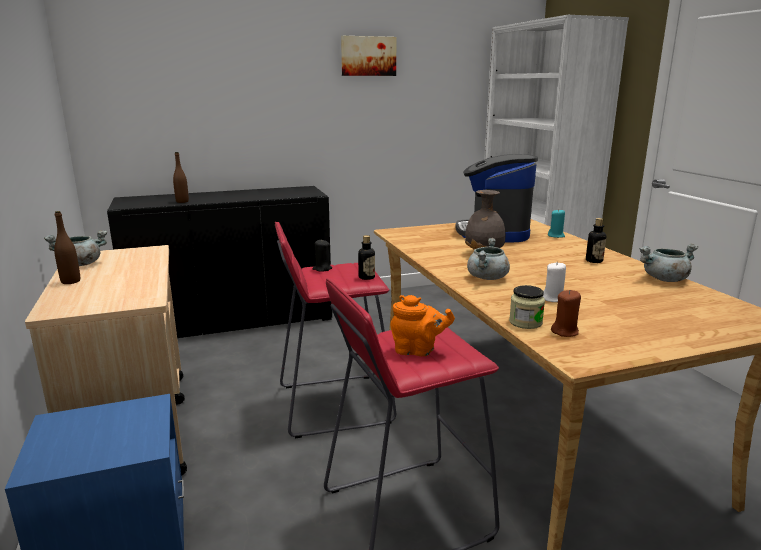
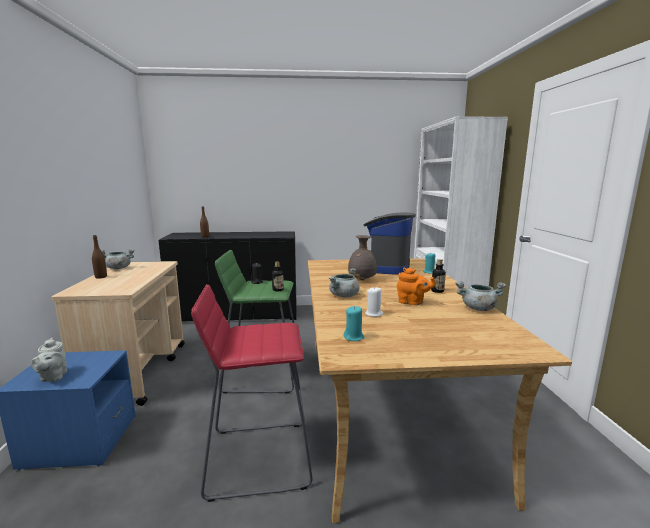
camera: 15 degrees right, 5 degrees down
(88, 451) = (53, 377): none -> grey teapot
(333, 404) = (261, 374): red stool -> green stool
(368, 56) = (333, 149): picture -> none
(418, 351) = (256, 339): orange teapot -> orange teapot (412, 302)
(525, 322) = (333, 328): jar -> none
(565, 332) = (354, 337): brown candle -> turquoise candle

